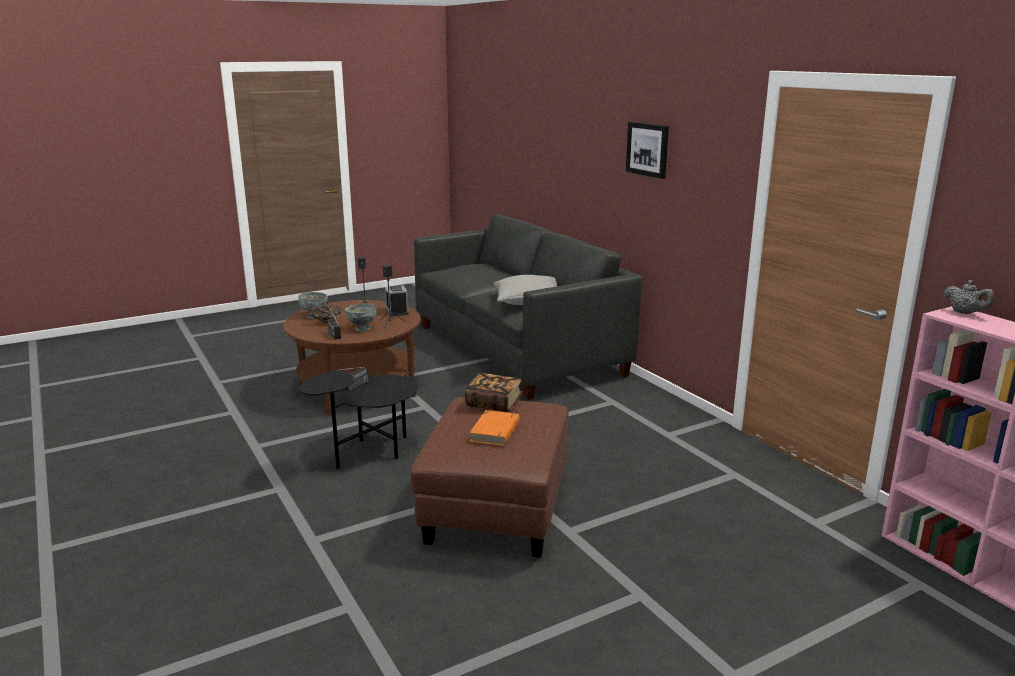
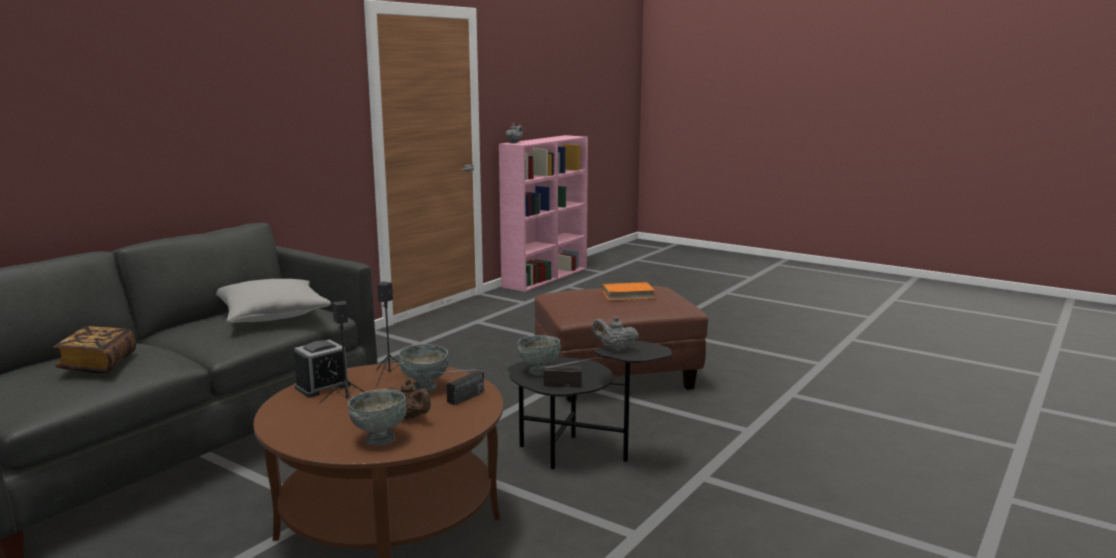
camera: 115 degrees left, 5 degrees down
(337, 376) = (614, 349): none -> grey teapot
(390, 383) = (539, 371): none -> grey bowl
(493, 403) = (574, 304): book -> book (98, 364)
(648, 149) = (234, 90): picture -> none

